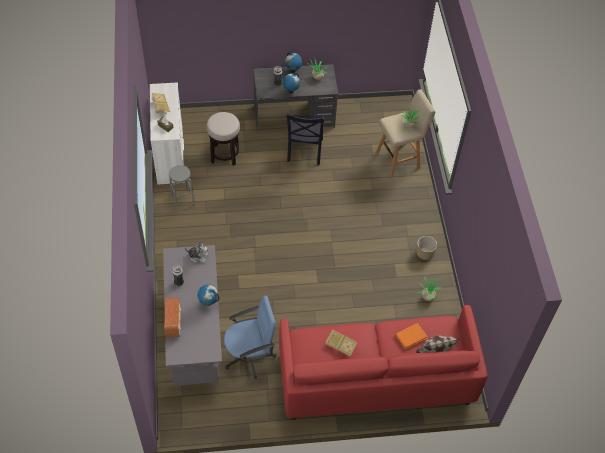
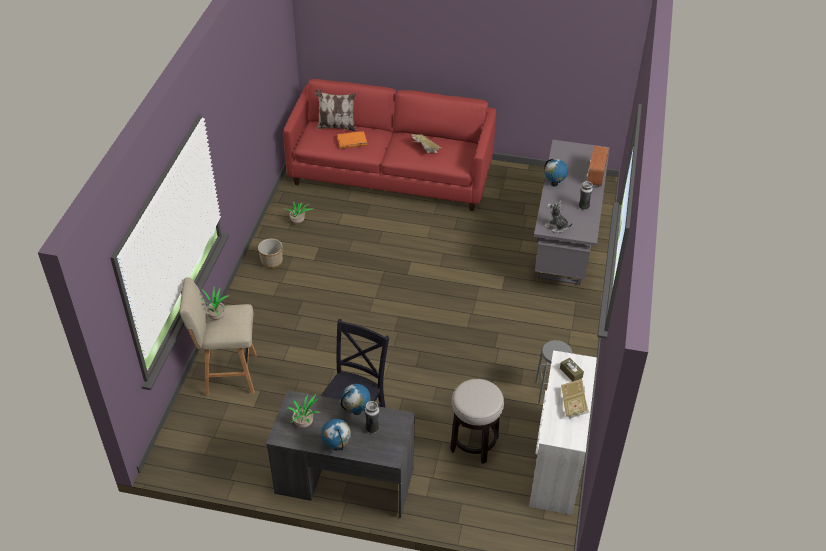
camera: 160 degrees left, 10 degrees down
(250, 355) = (510, 216): blue office chair -> none

